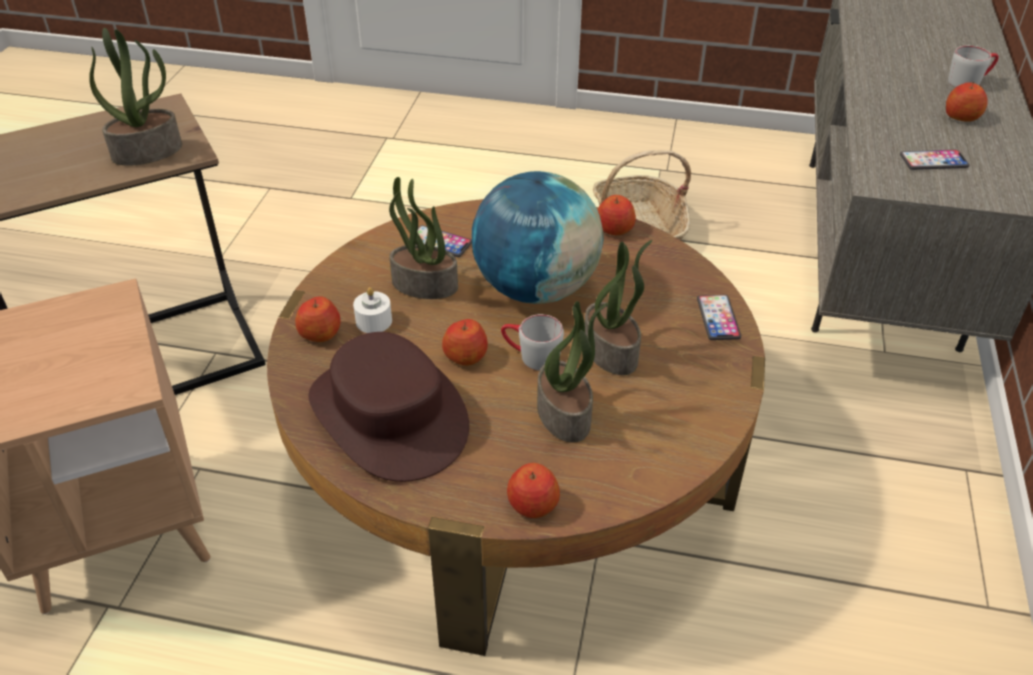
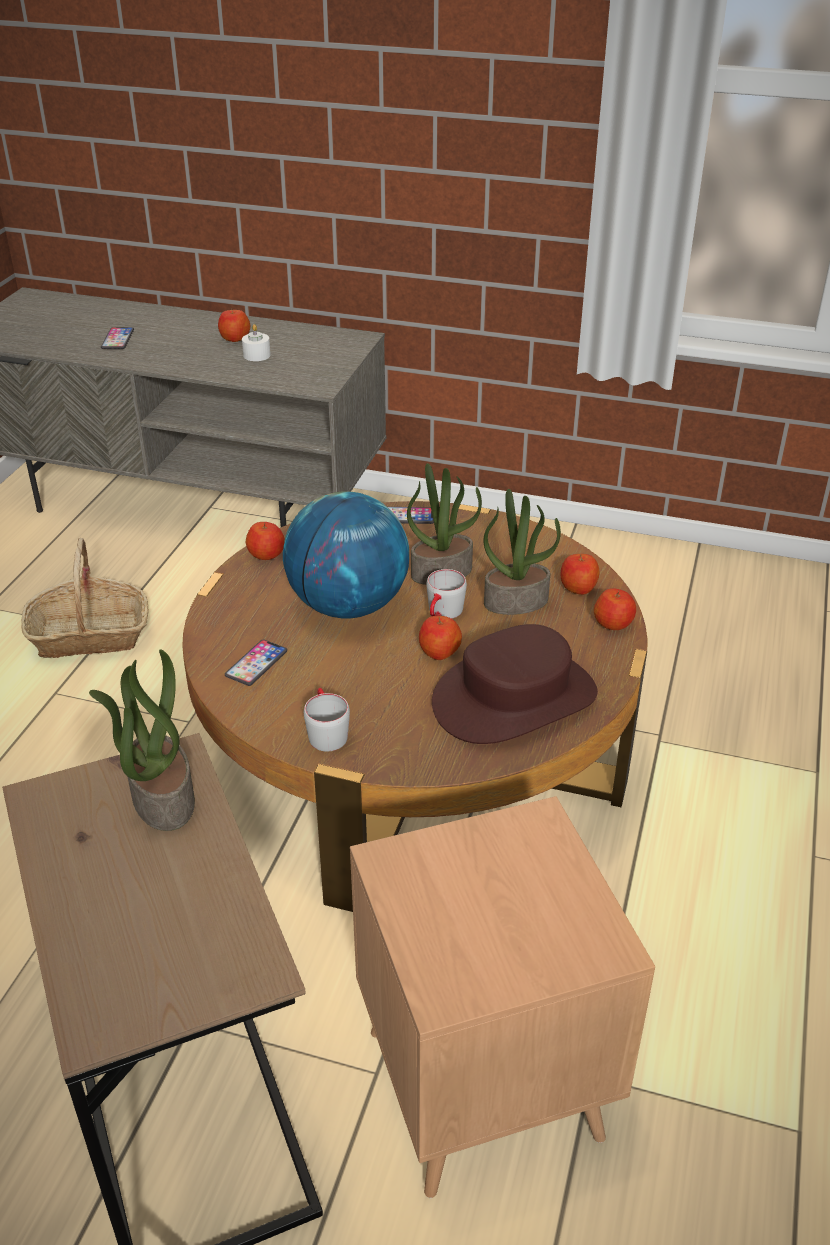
camera: 85 degrees left, 5 degrees down
(320, 333) = (394, 747): apple -> apple (578, 587)
(374, 321) = (380, 709): white candle -> white candle (257, 355)
(423, 285) = (328, 676): potted plant -> none
(933, 161) = (296, 360): phone -> phone (117, 339)
(969, 81) = (180, 325): grey mug -> grey mug (325, 731)

